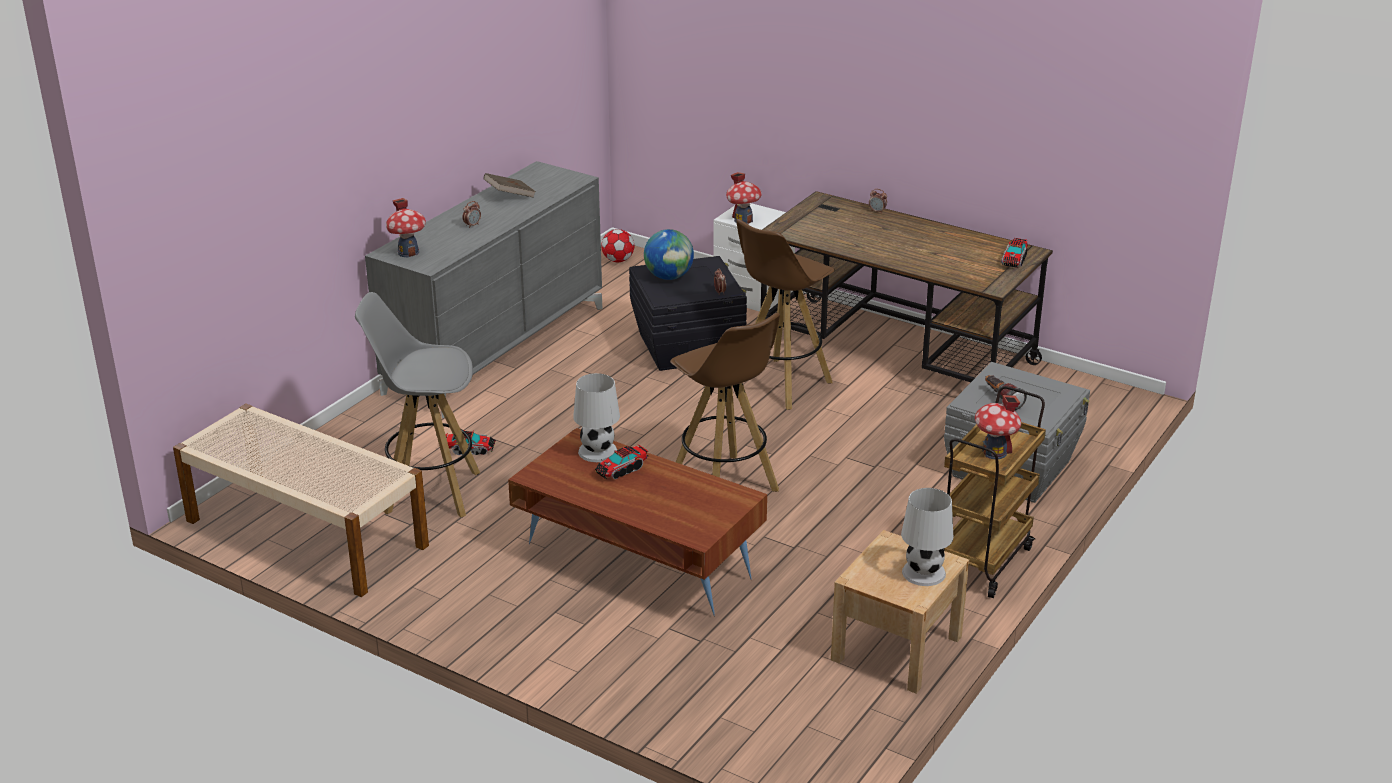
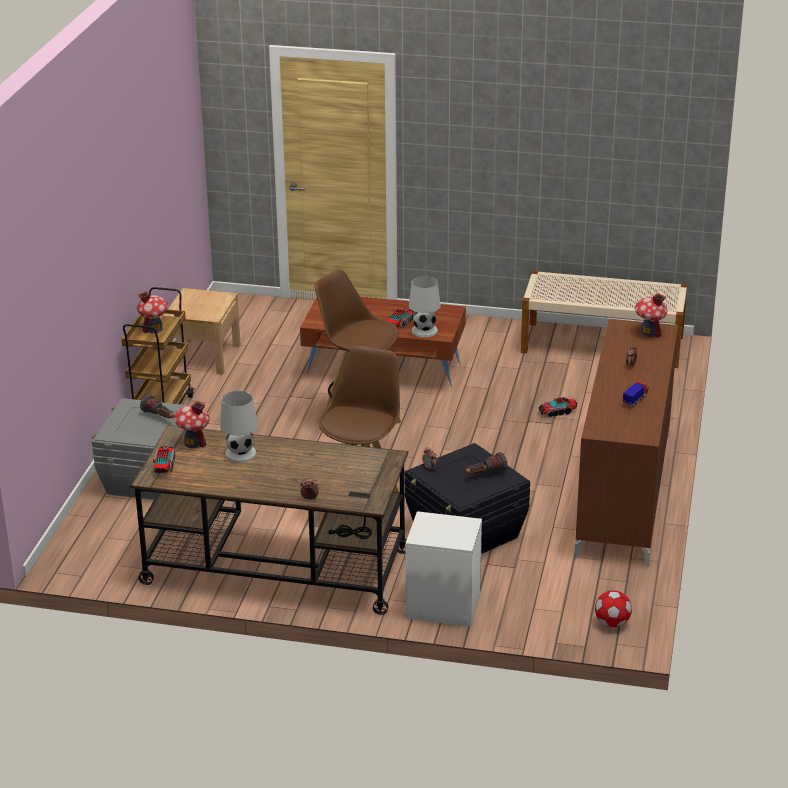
camera: 160 degrees right, 0 degrees up
(430, 491) = (554, 381): grey stool -> none
(496, 349) = (624, 494): grey dresser -> brown dresser
(510, 196) = (635, 400): brown book -> toy truck
(669, 277) = (485, 474): globe -> flashlight
(743, 220) = (452, 523): toy house -> toy house (193, 443)
(924, 572) = (187, 305): white table lamp -> white table lamp (240, 454)

